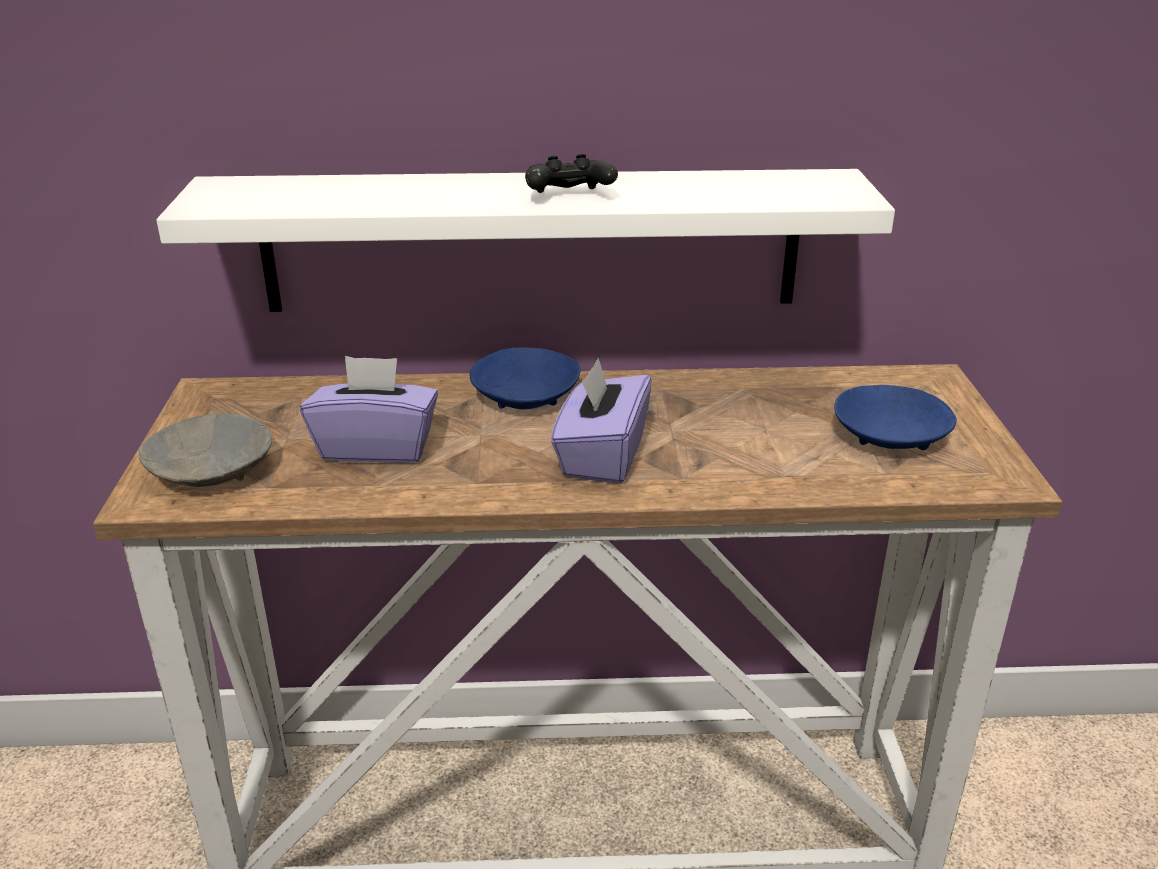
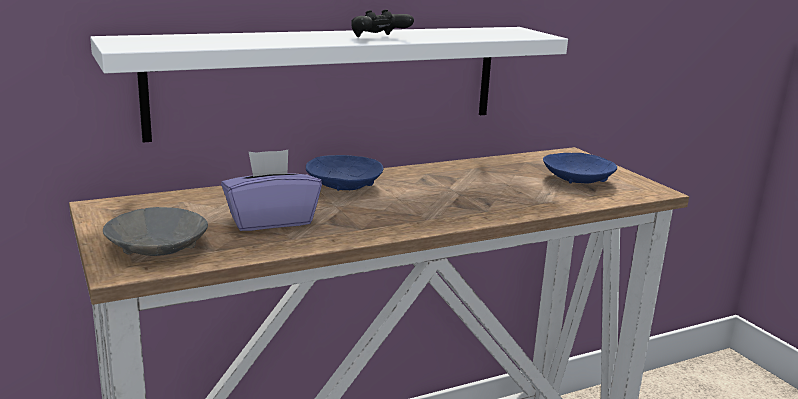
camera: 25 degrees left, 10 degrees down
(601, 456) = (426, 207): purple tissue box -> none

